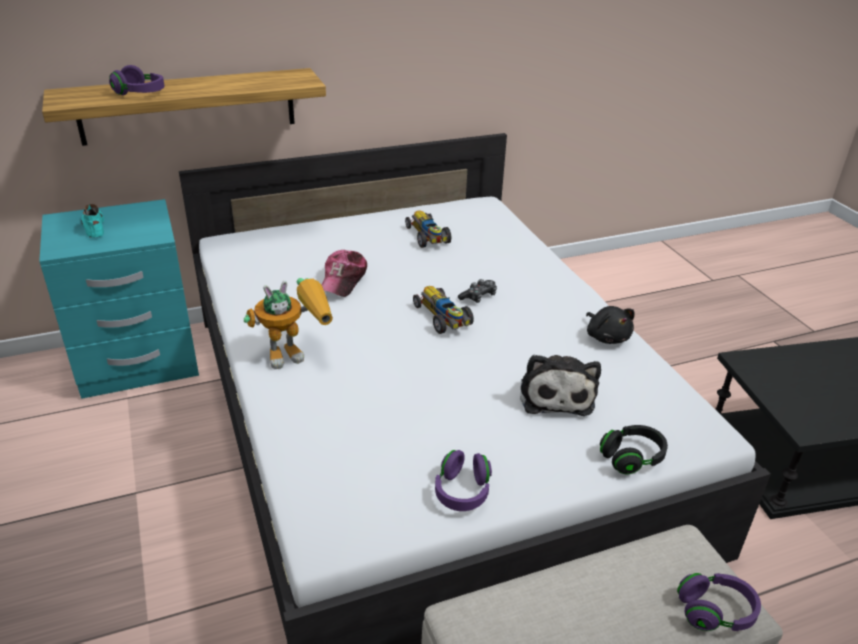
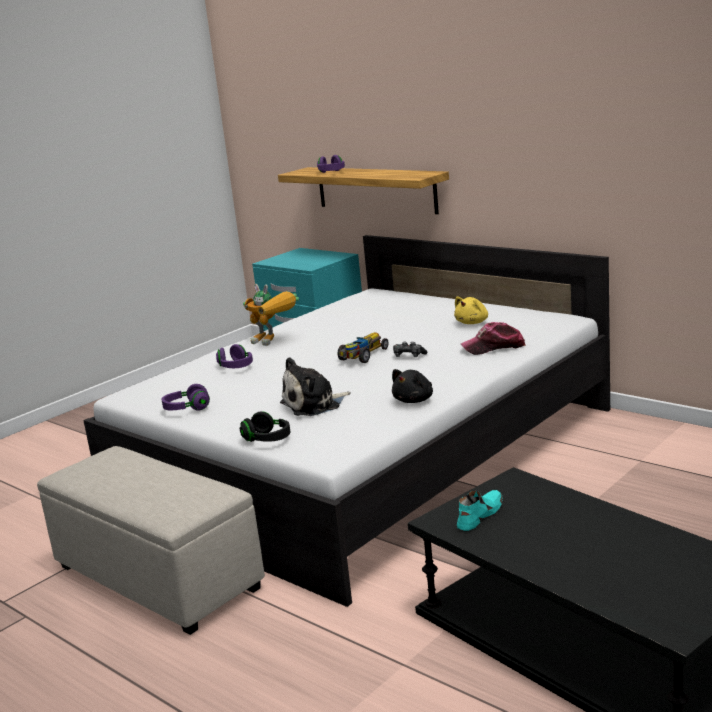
camera: 65 degrees right, 15 degrees down
(93, 226) = (302, 256): turquoise shoe -> turquoise shoe (479, 515)
(343, 280) = (368, 323): cap -> cap (494, 347)
(428, 237) = (473, 322): toy car -> yellow plush toy
(715, 612) = (164, 510): purple headphones -> purple headphones (235, 367)

